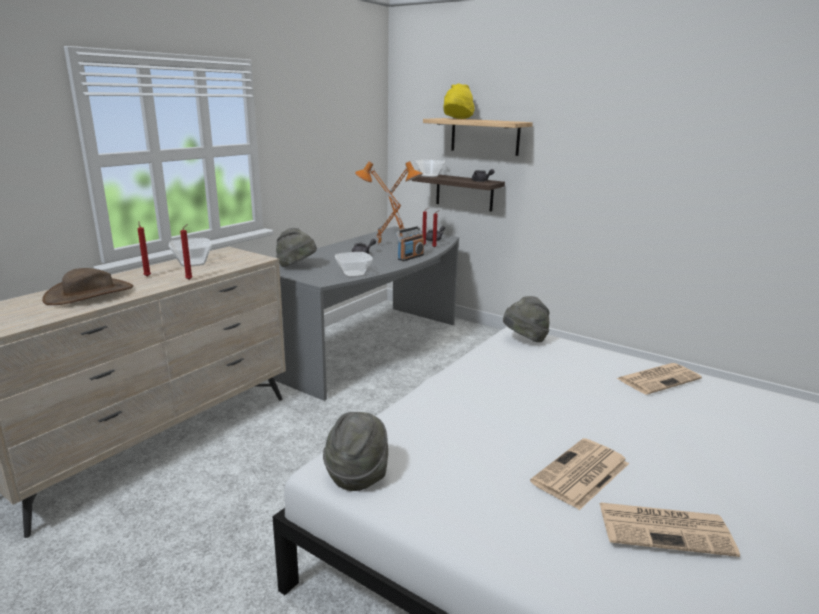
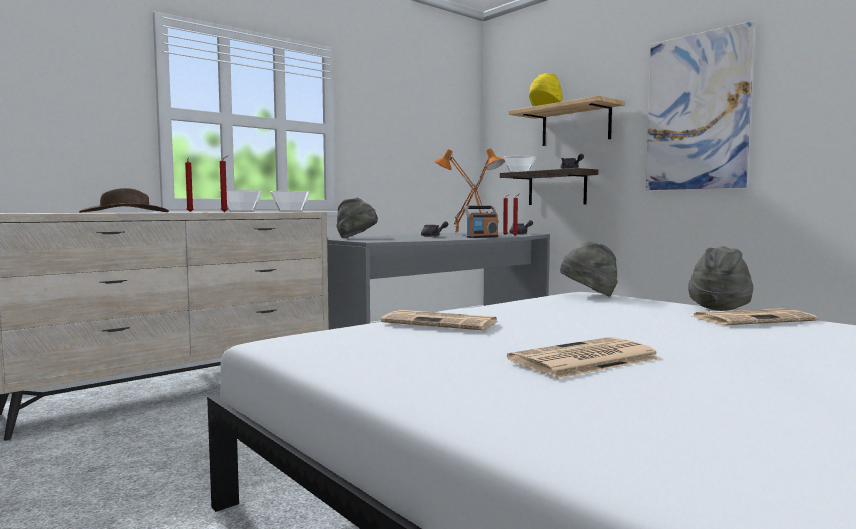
camera: 15 degrees right, 15 degrees down
(354, 274) = (410, 240): bowl -> bowl (291, 211)
(357, 474) = (301, 345): grey hat -> grey hat (719, 307)
(597, 145) = (696, 112): none -> picture
(666, 529) = (678, 395): newspaper -> newspaper (441, 322)

